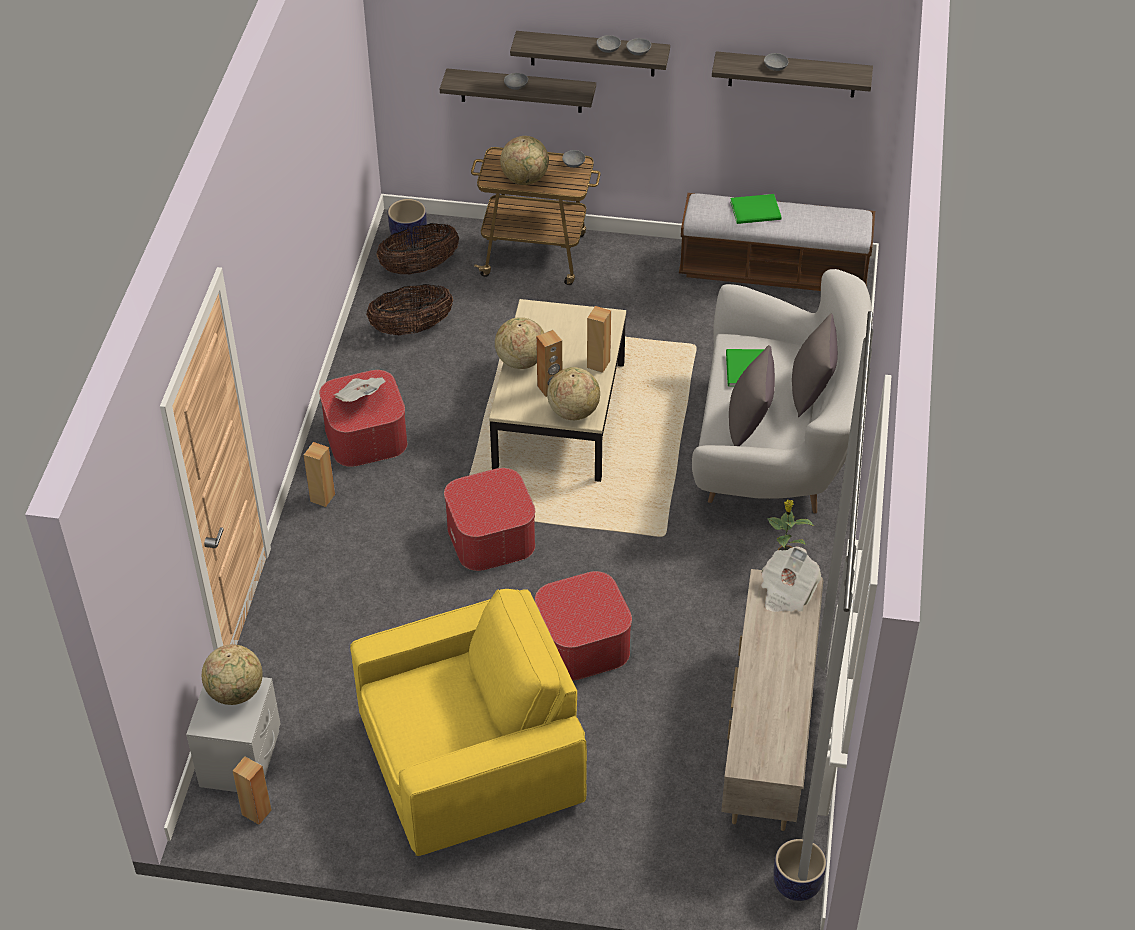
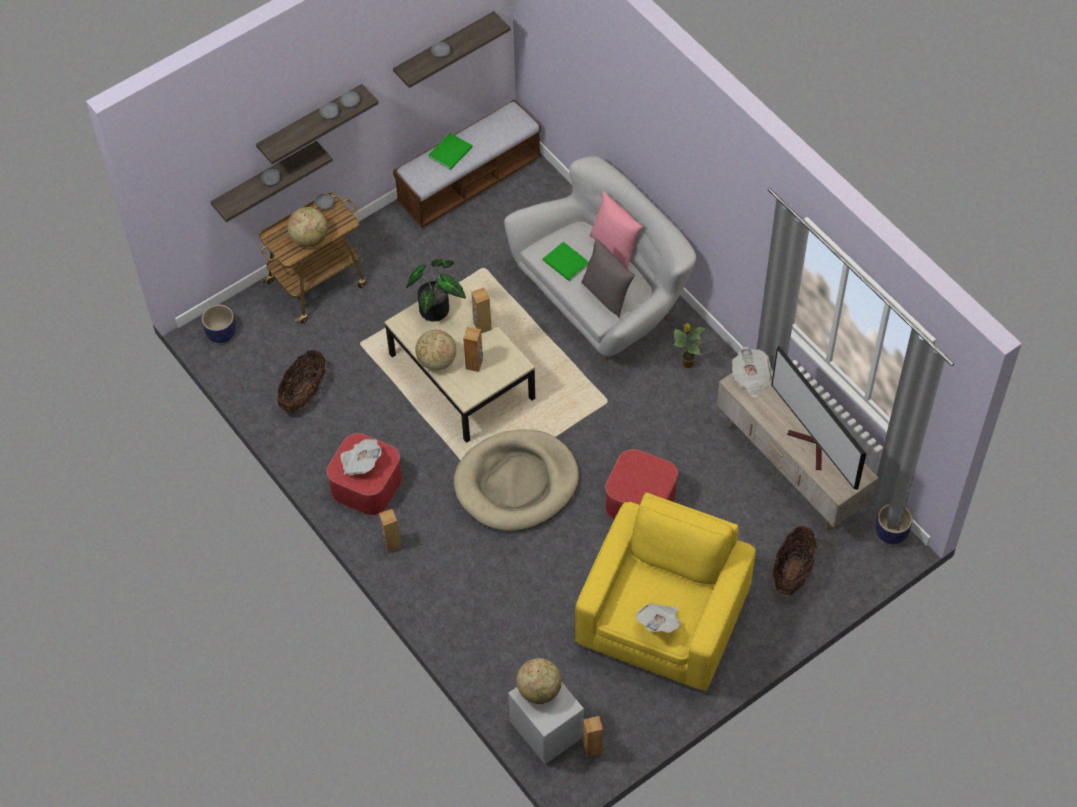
camera: 45 degrees left, 10 degrees up
(415, 730) = (659, 623): none -> newspaper
(419, 267) = (255, 349): basket -> basket (792, 572)
(491, 536) = (516, 483): ottoman -> beige dog bed
(573, 411) = (505, 368): globe -> none
(579, 321) = (437, 308): none -> potted plant
(768, 702) = (813, 447): none -> television
(811, 391) = (614, 247): grey pillow -> pink pillow

